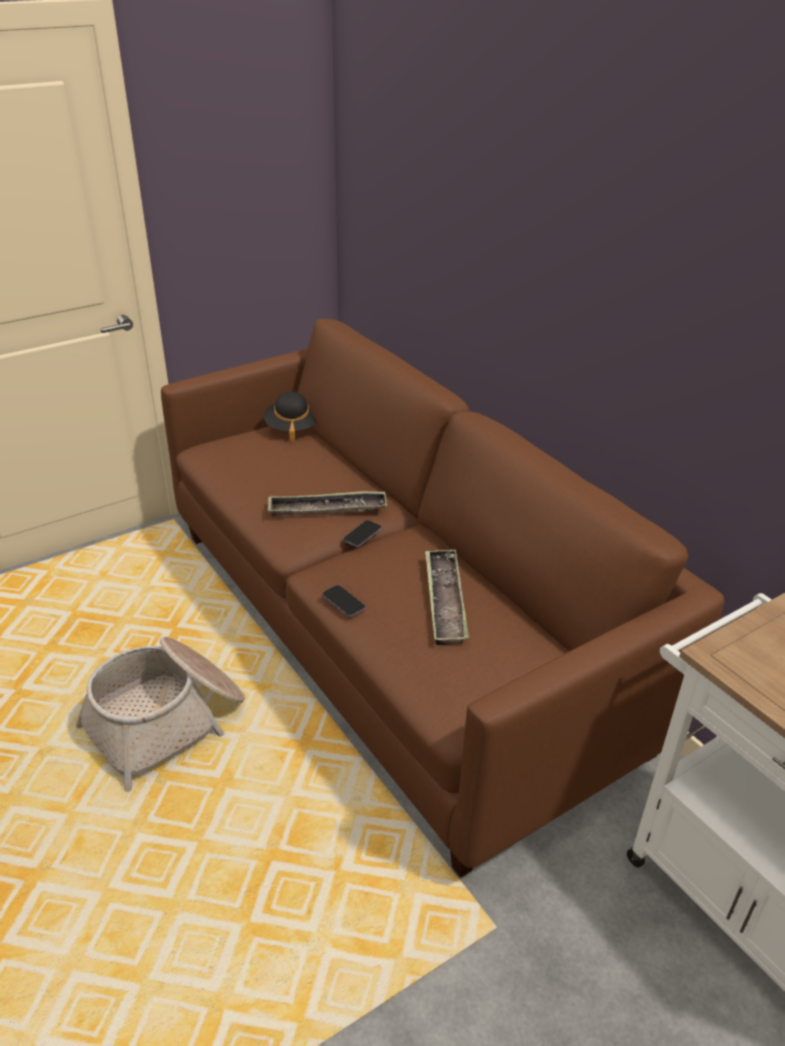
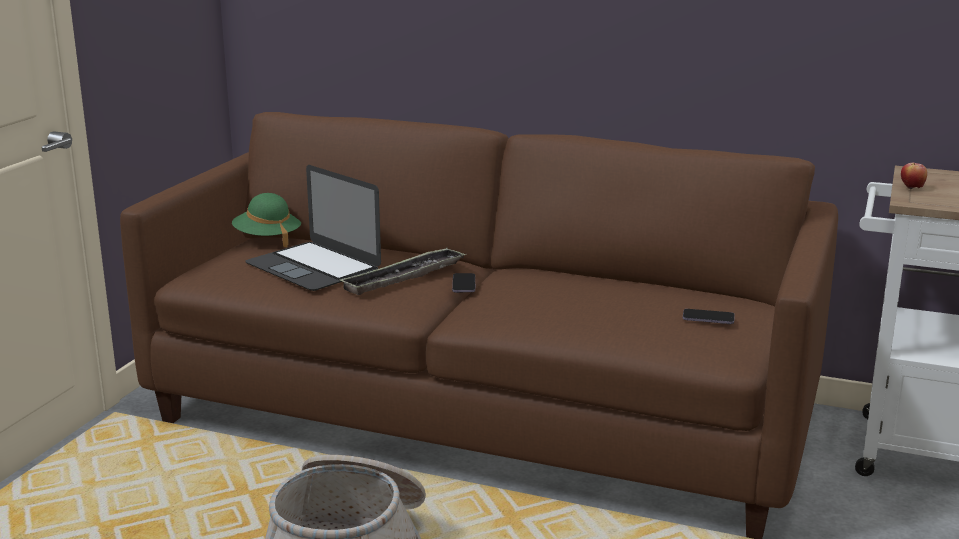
camera: 35 degrees left, 15 degrees down
(282, 471) = (313, 266): none -> laptop
(292, 428) = (267, 239): black hat -> green hat
(343, 602) = (524, 324): phone -> phone (708, 318)
(445, 601) = (607, 297): tray -> none
(749, 634) = (911, 188): none -> apple

